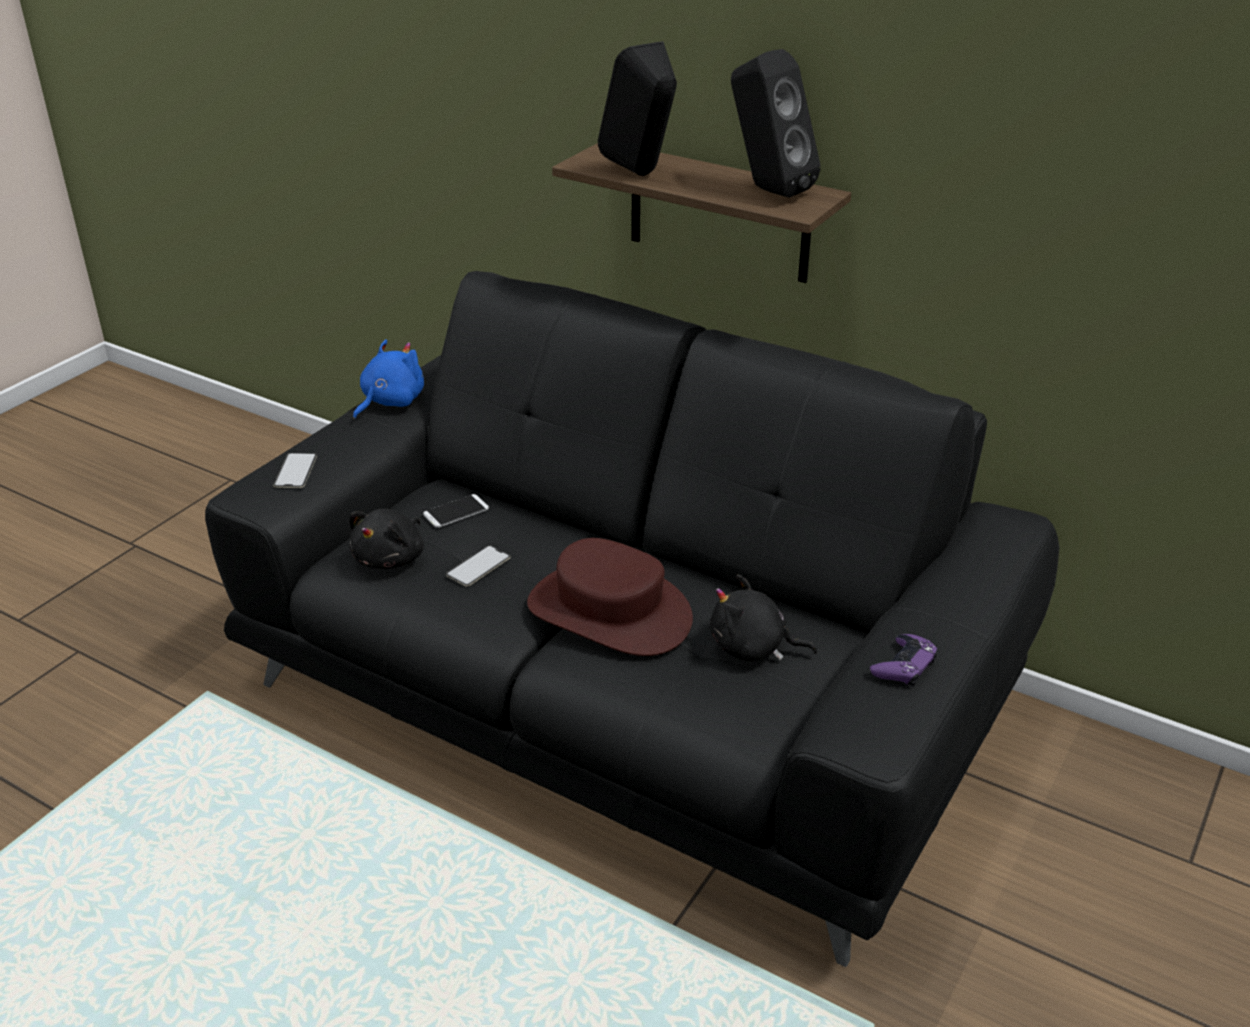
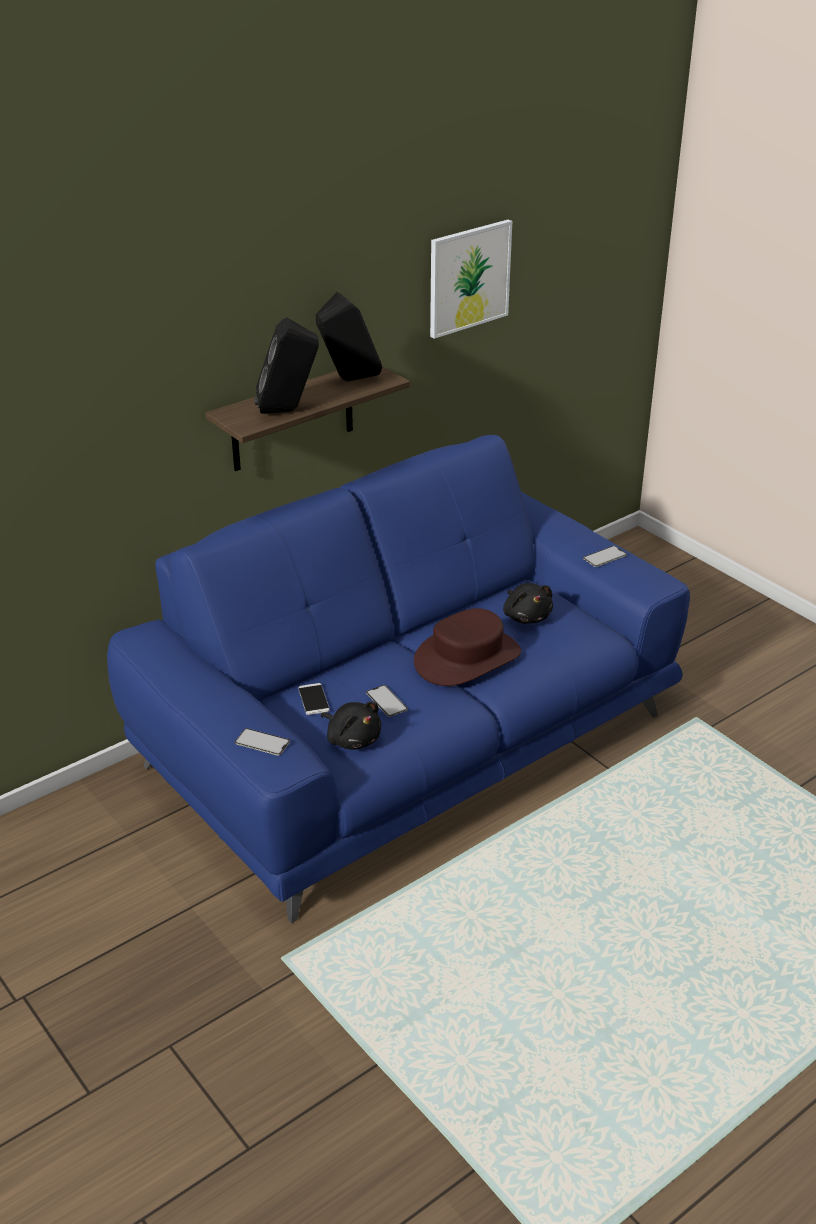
camera: 70 degrees left, 0 degrees up
(390, 402) = (187, 684): blue plush toy -> none
(626, 696) = (408, 740): black sofa -> blue sofa
(753, 648) = (526, 616): black plush toy -> black plush toy turned 60 degrees counterclockwise
(904, 666) = (604, 557): purple game controller -> phone
(1062, 142) = (469, 278): none -> picture

